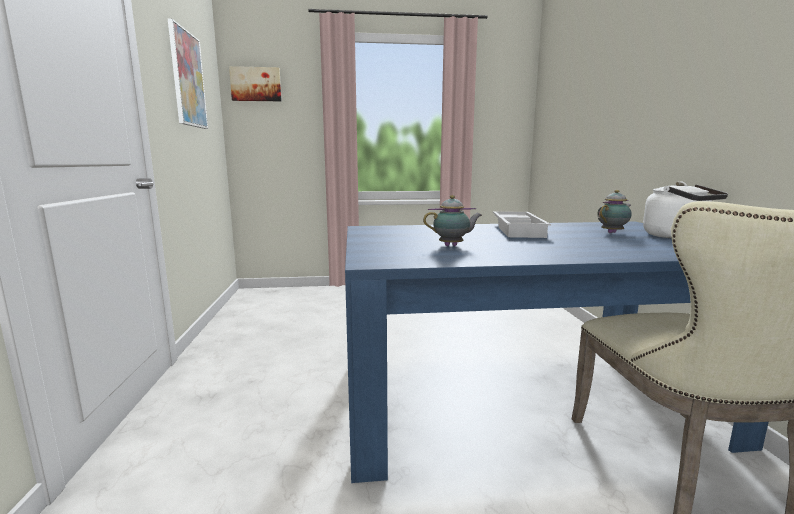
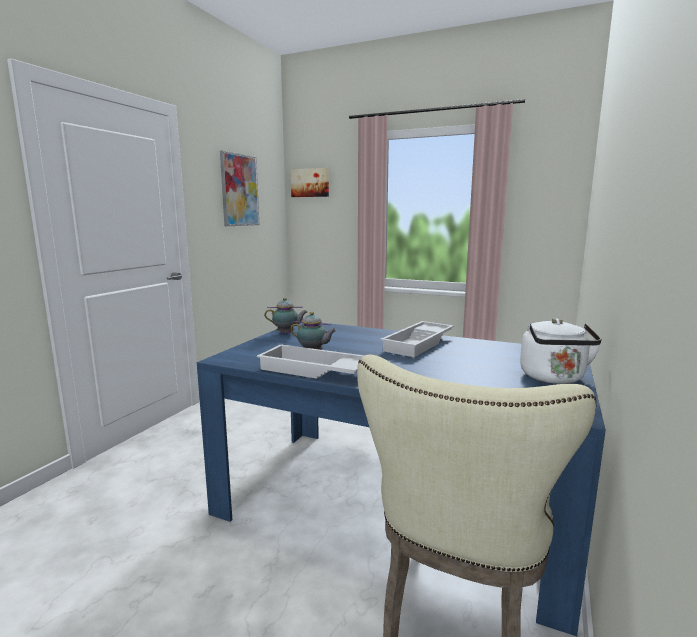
camera: 30 degrees right, 0 degrees up
(499, 257) = (313, 370): none -> white tray
(613, 232) = (500, 361): teapot -> teapot (287, 333)

